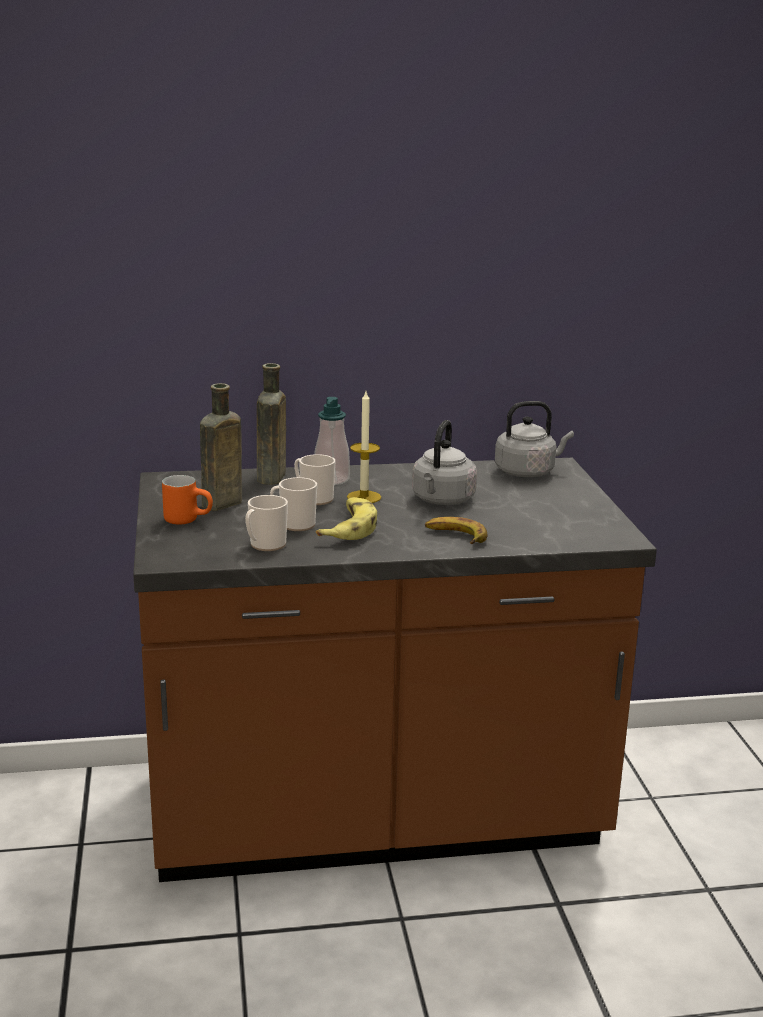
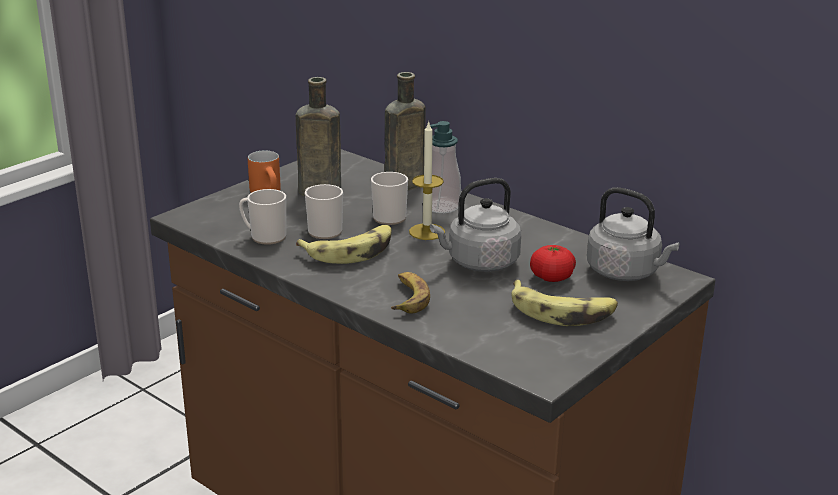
camera: 50 degrees right, 5 degrees up
(500, 491) = (551, 278): none -> tomato
(550, 505) = (562, 312): none -> banana

